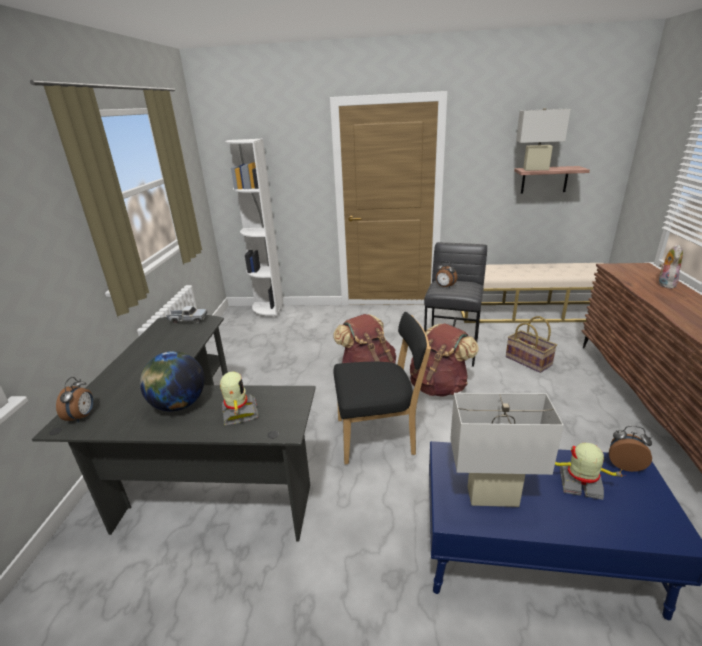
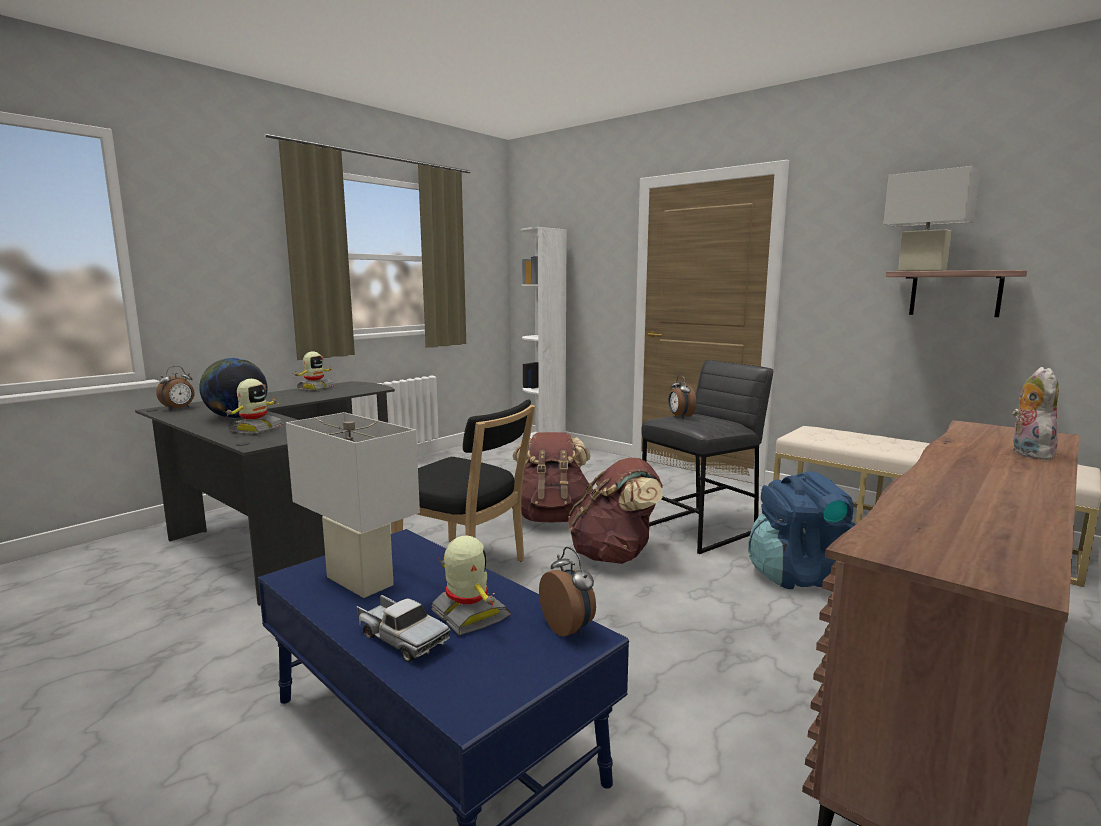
camera: 35 degrees right, 15 degrees down
(150, 339) = (315, 388): none -> toy robot
(188, 320) = (366, 385): toy truck -> toy truck (401, 638)
(529, 361) = (801, 576): basket -> blue backpack
(665, 284) = (1027, 453): plush toy -> plush toy turned 45 degrees counterclockwise

